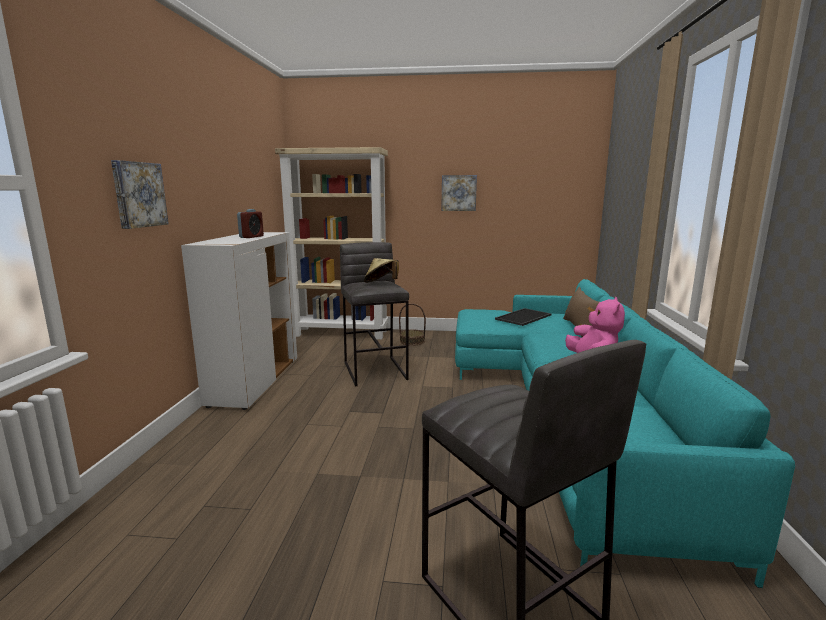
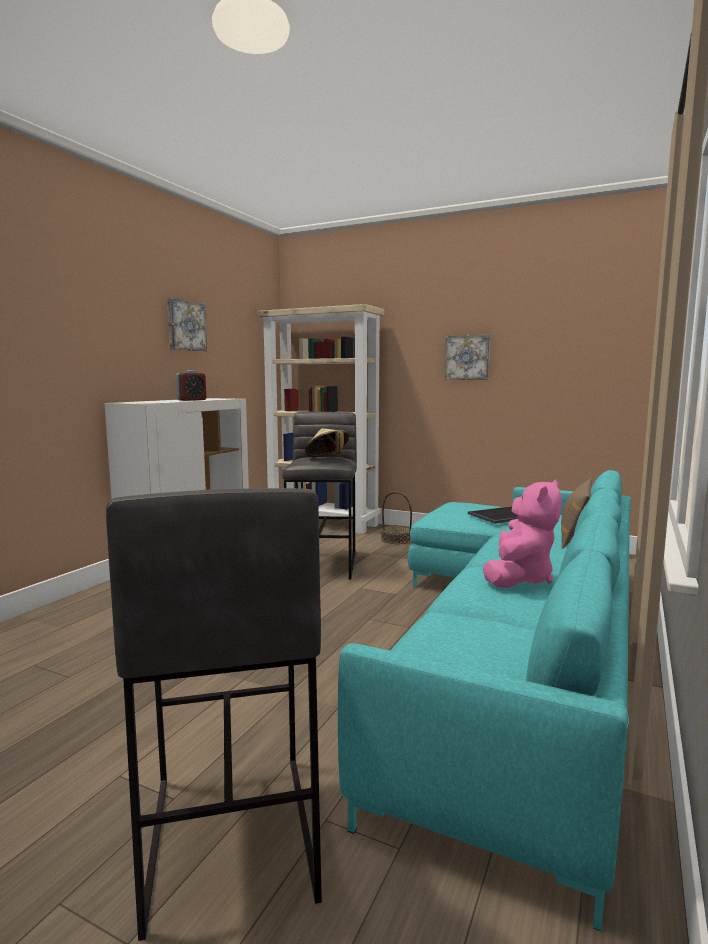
camera: 20 degrees right, 5 degrees down
(138, 194) = (52, 349): picture -> picture (185, 326)

